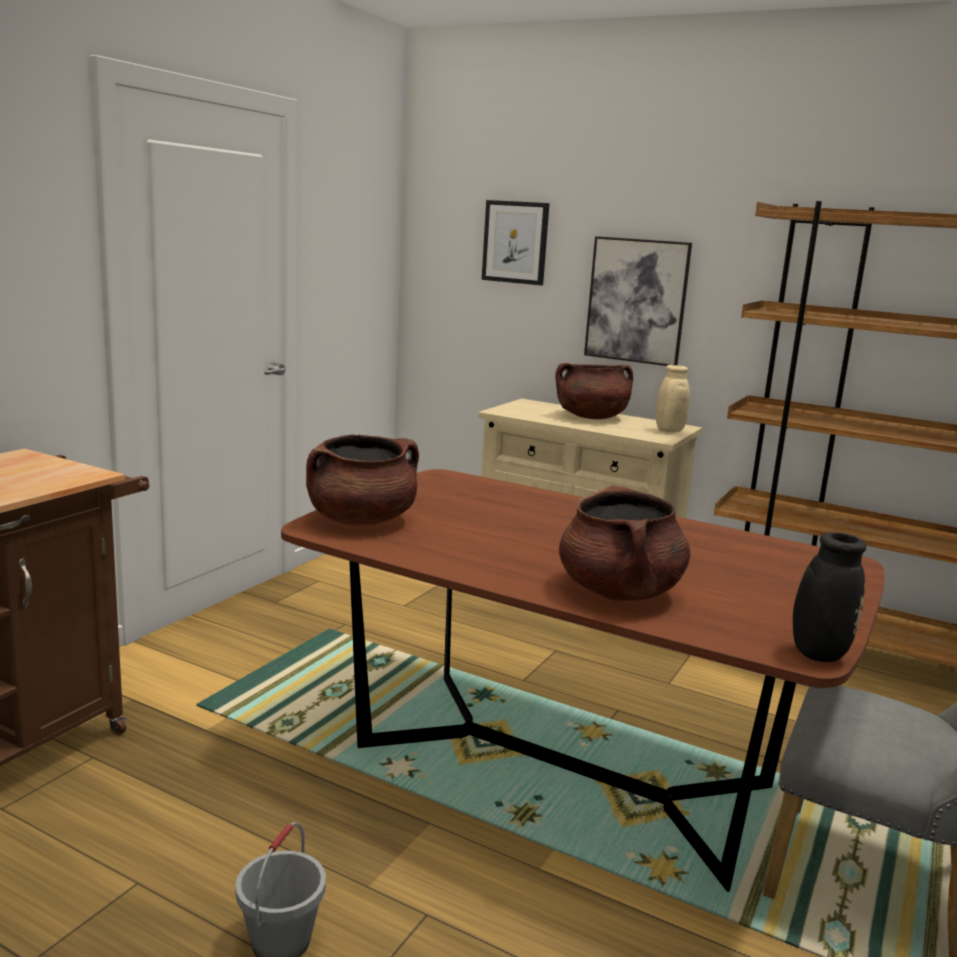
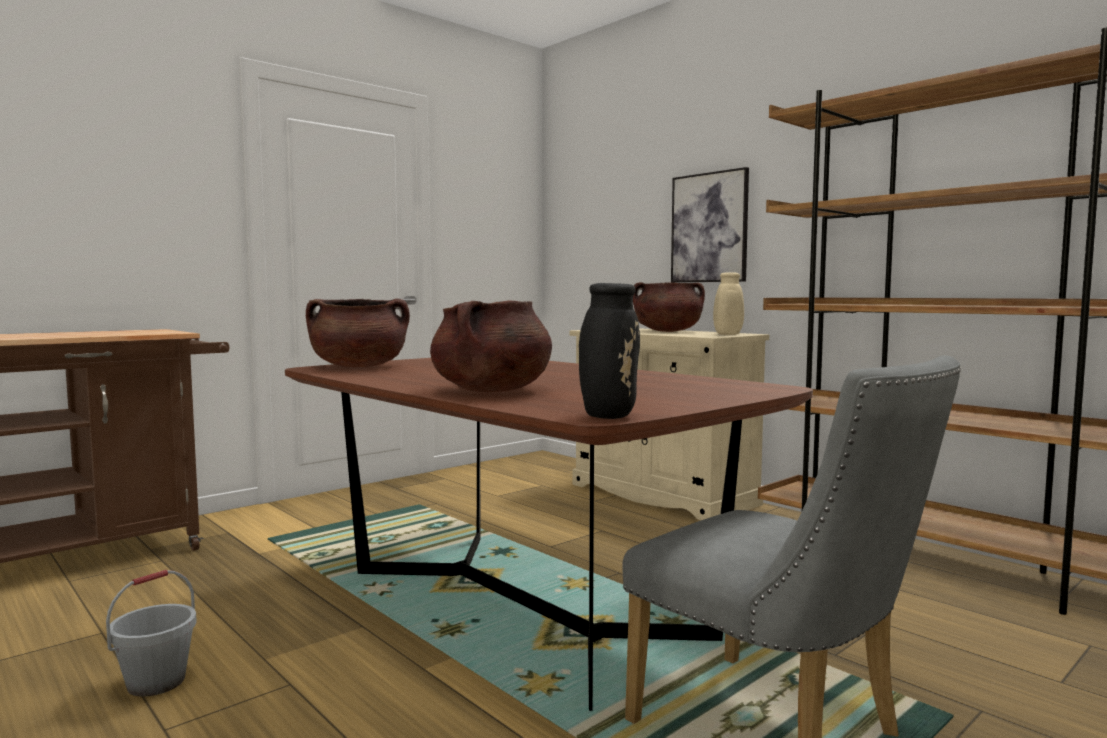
camera: 20 degrees right, 10 degrees down
(515, 242) = (617, 196): picture -> none

